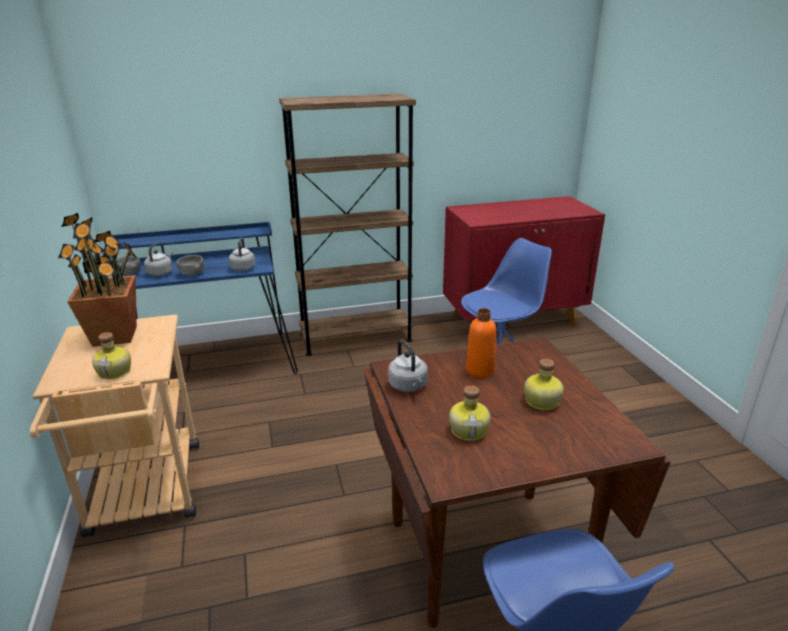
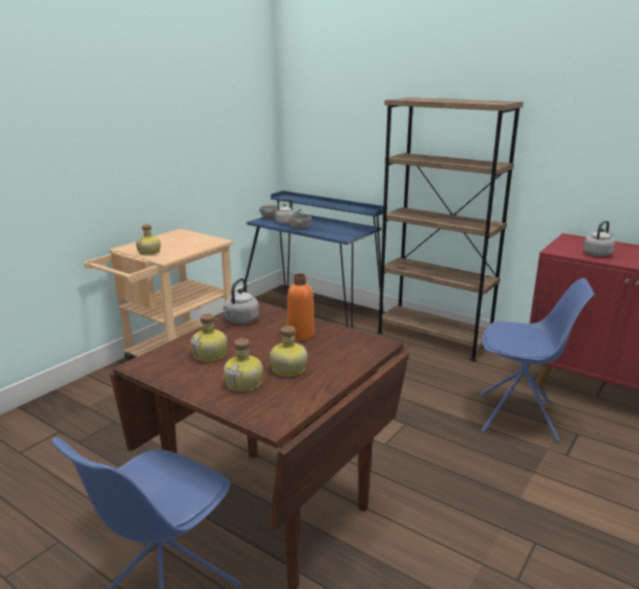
camera: 50 degrees right, 5 degrees down
(116, 336) = (186, 239): potted plant -> none
(243, 268) = (334, 234): grey kettle -> grey kettle (598, 254)
(549, 432) = (245, 383): none -> bottle

